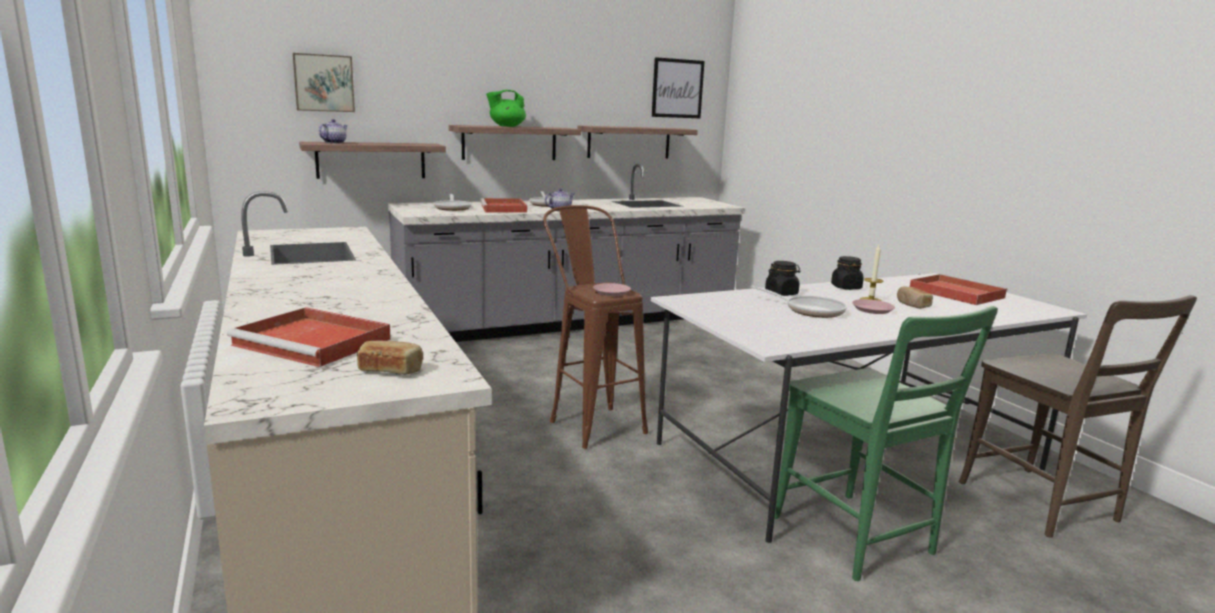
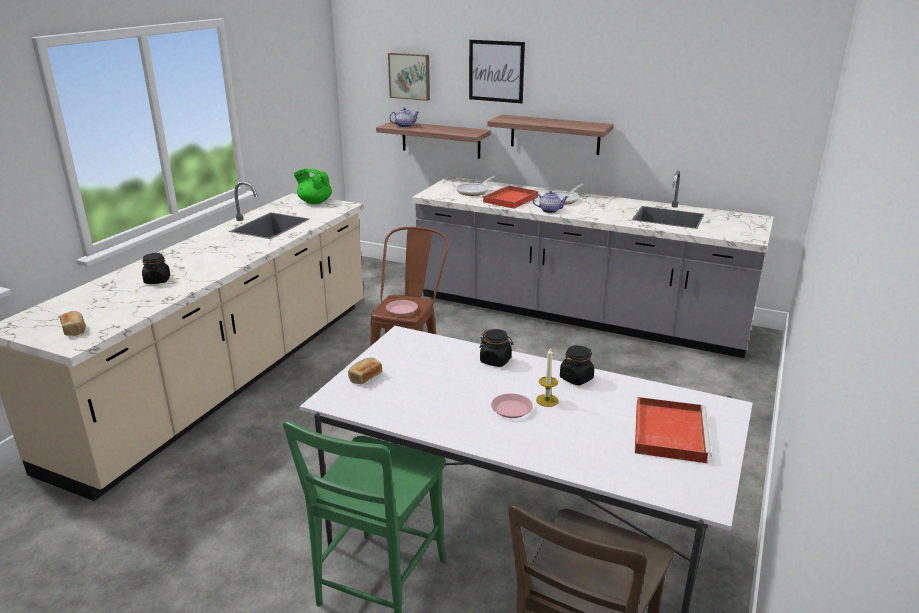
camera: 50 degrees right, 10 degrees up
(315, 342) = (99, 300): red tray -> none
(336, 311) = (157, 280): none -> black jar
(506, 126) = (543, 121): green teapot -> green teapot (314, 202)
(629, 142) = (685, 144): shelf -> none
(677, 88) = (756, 87): picture -> picture (496, 71)
(809, 310) = (459, 386): frying pan -> none
(912, 304) = (568, 422): bread -> bread (364, 377)

